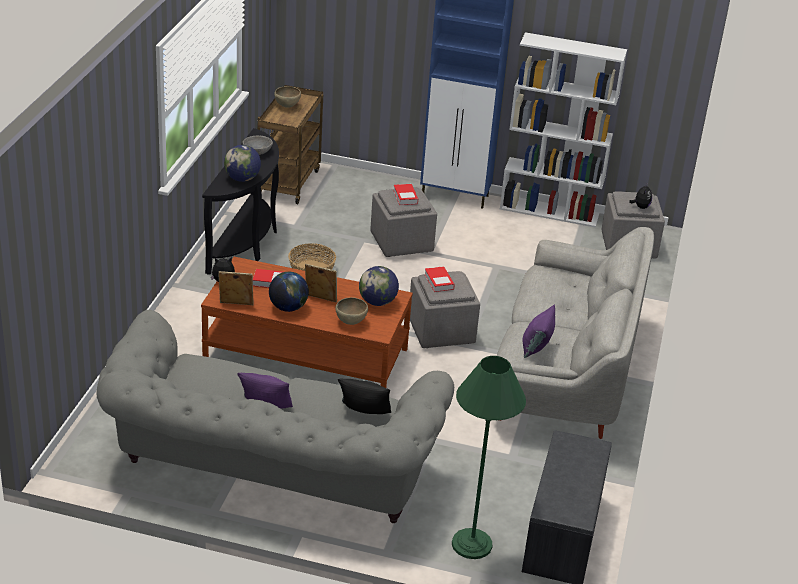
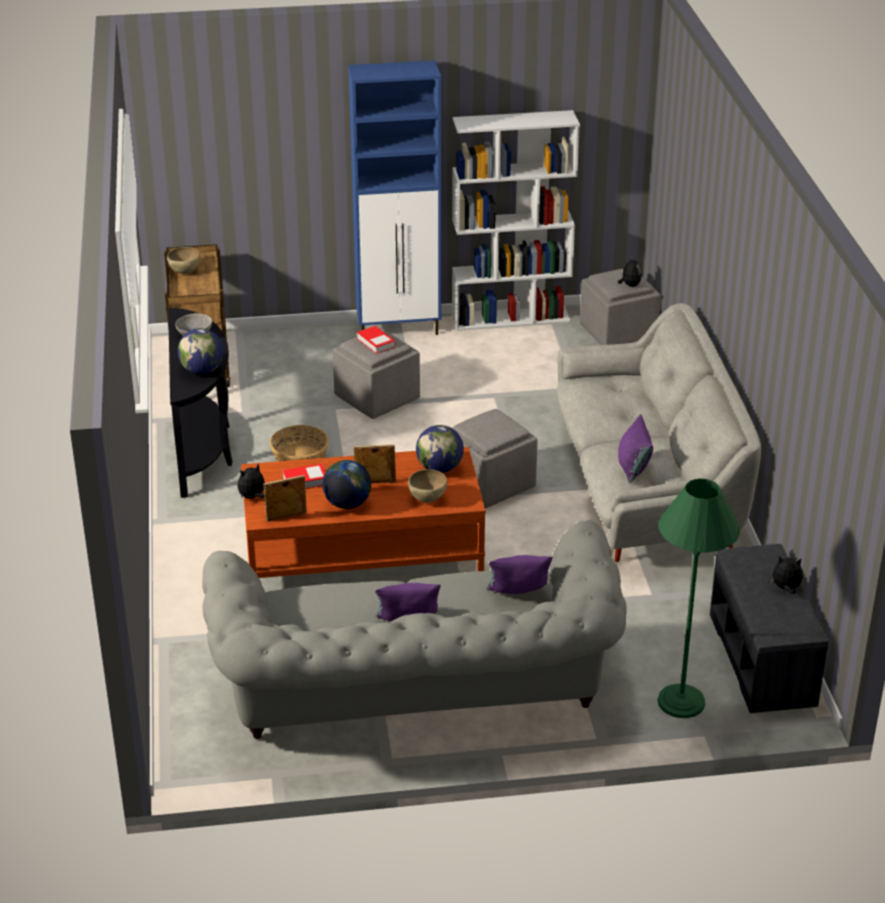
camera: 20 degrees left, 0 degrees up
(364, 412) = (517, 593): black pillow -> purple pillow
(439, 282) = (481, 427): book -> none
(587, 478) = (785, 588): none -> plush toy

